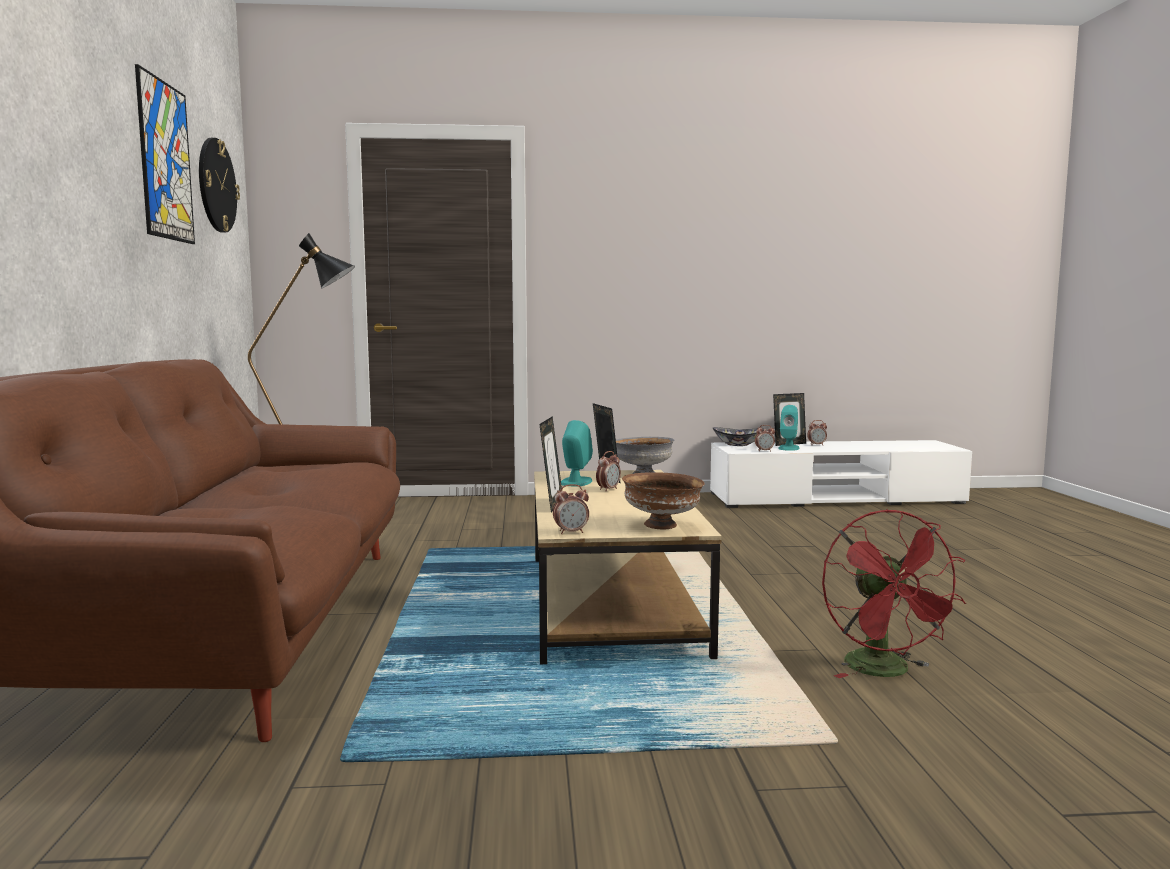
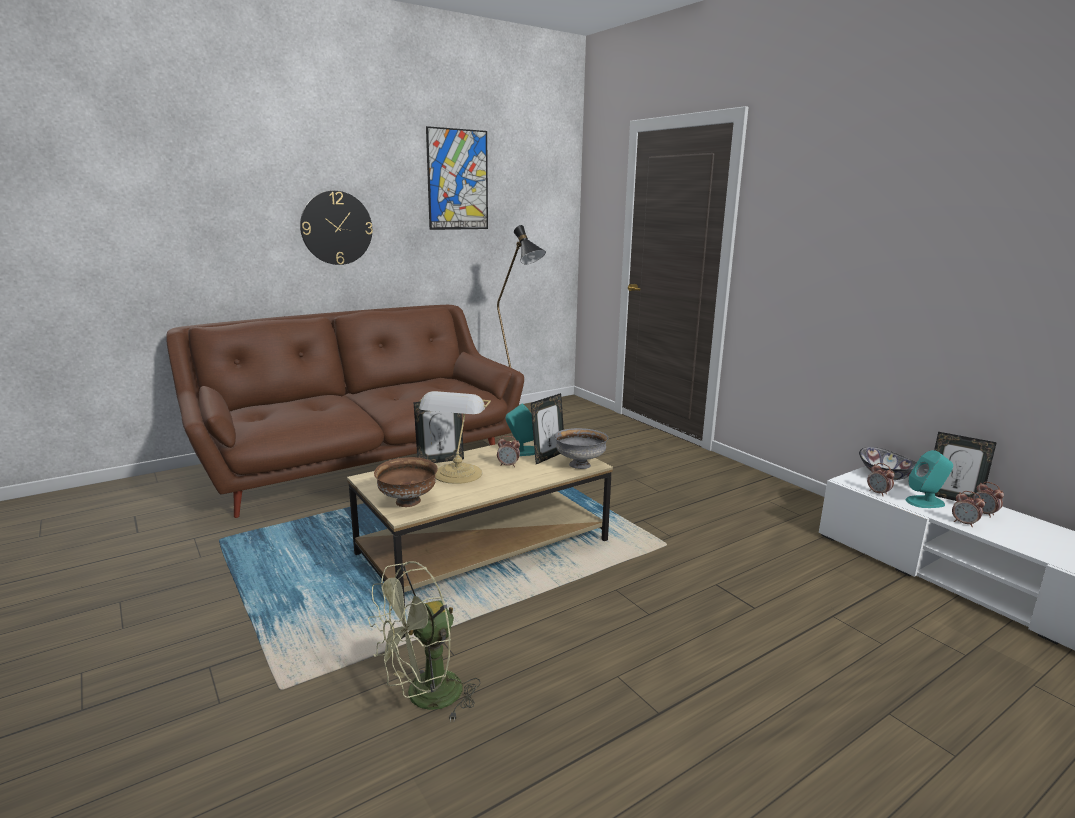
camera: 60 degrees right, 10 degrees up
(216, 185) = (529, 183): wall clock -> wall clock (336, 228)
(571, 532) = (368, 481): alarm clock -> alarm clock (964, 523)
(607, 504) = (457, 474): none -> table lamp
(886, 672) = (424, 698): red fan -> green fan

